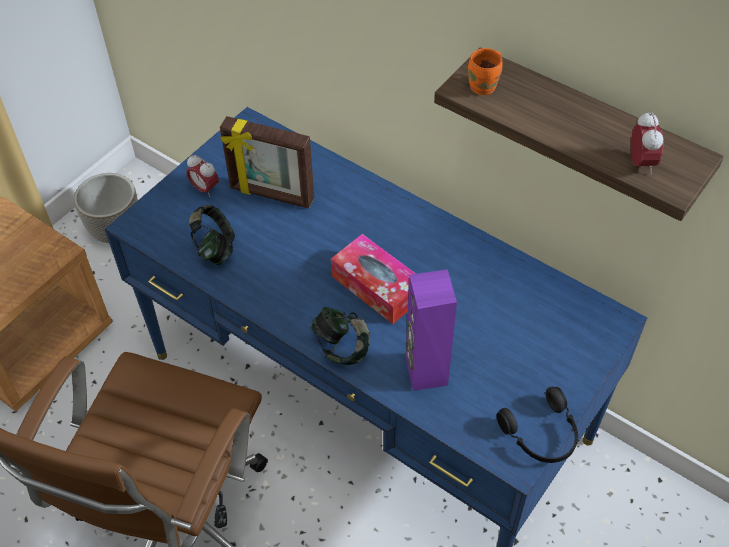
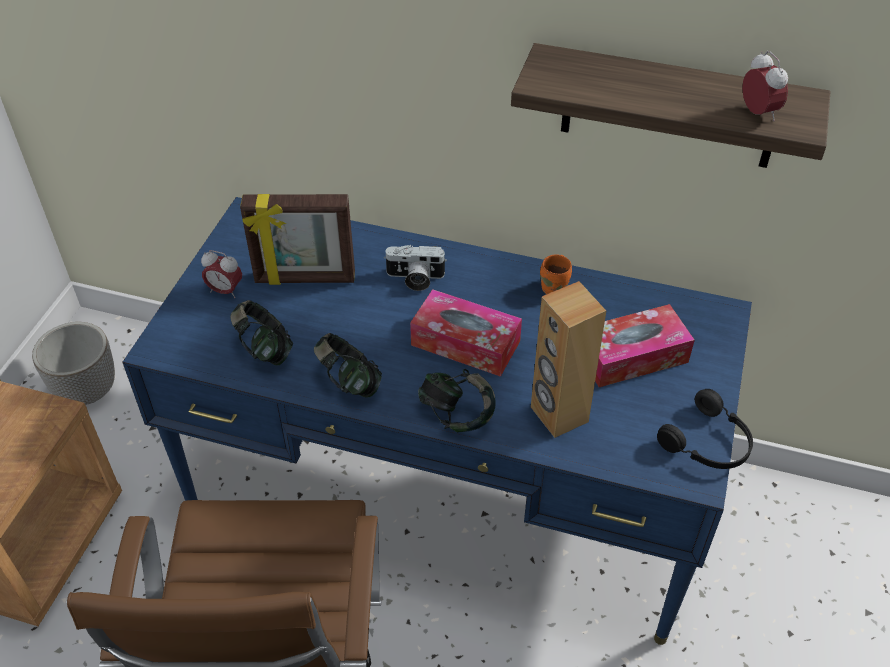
camera: 20 degrees left, 5 degrees down
(268, 294) = (349, 382): none -> headphones
(360, 218) = (414, 279): none -> camera
(425, 371) = (558, 415): purple speaker -> brown speaker
(485, 87) = (561, 77): orange mug -> orange mug (555, 288)
(513, 338) = (632, 356): none -> tissue box

